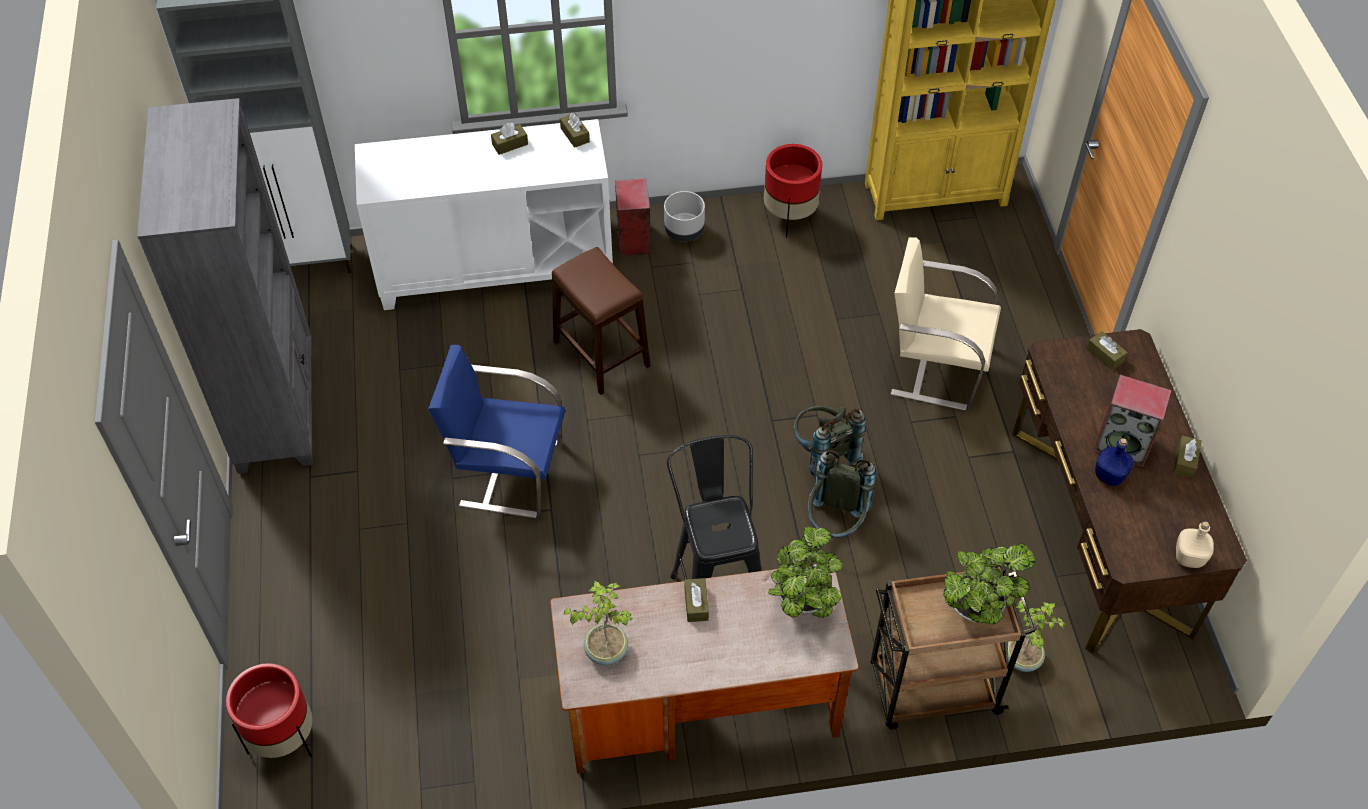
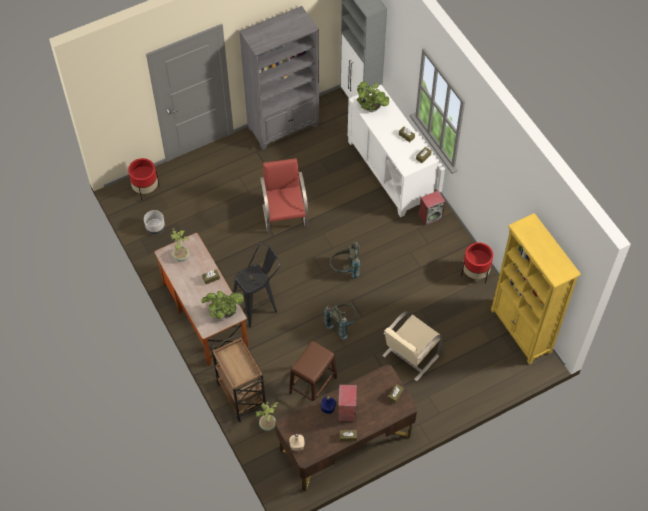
camera: 70 degrees right, 5 degrees up
(508, 472) = (285, 215): blue chair -> red chair
(601, 354) = (359, 226): brown stool -> brown stool (312, 385)
(684, 231) = (445, 234): grey planter -> grey planter (155, 228)
(835, 524) = (307, 339): grey backpack -> grey backpack (345, 270)
(934, 367) = (409, 356): beige chair -> beige chair turned 135 degrees counterclockwise
(978, 606) = (243, 372): potted plant -> potted plant (372, 108)

